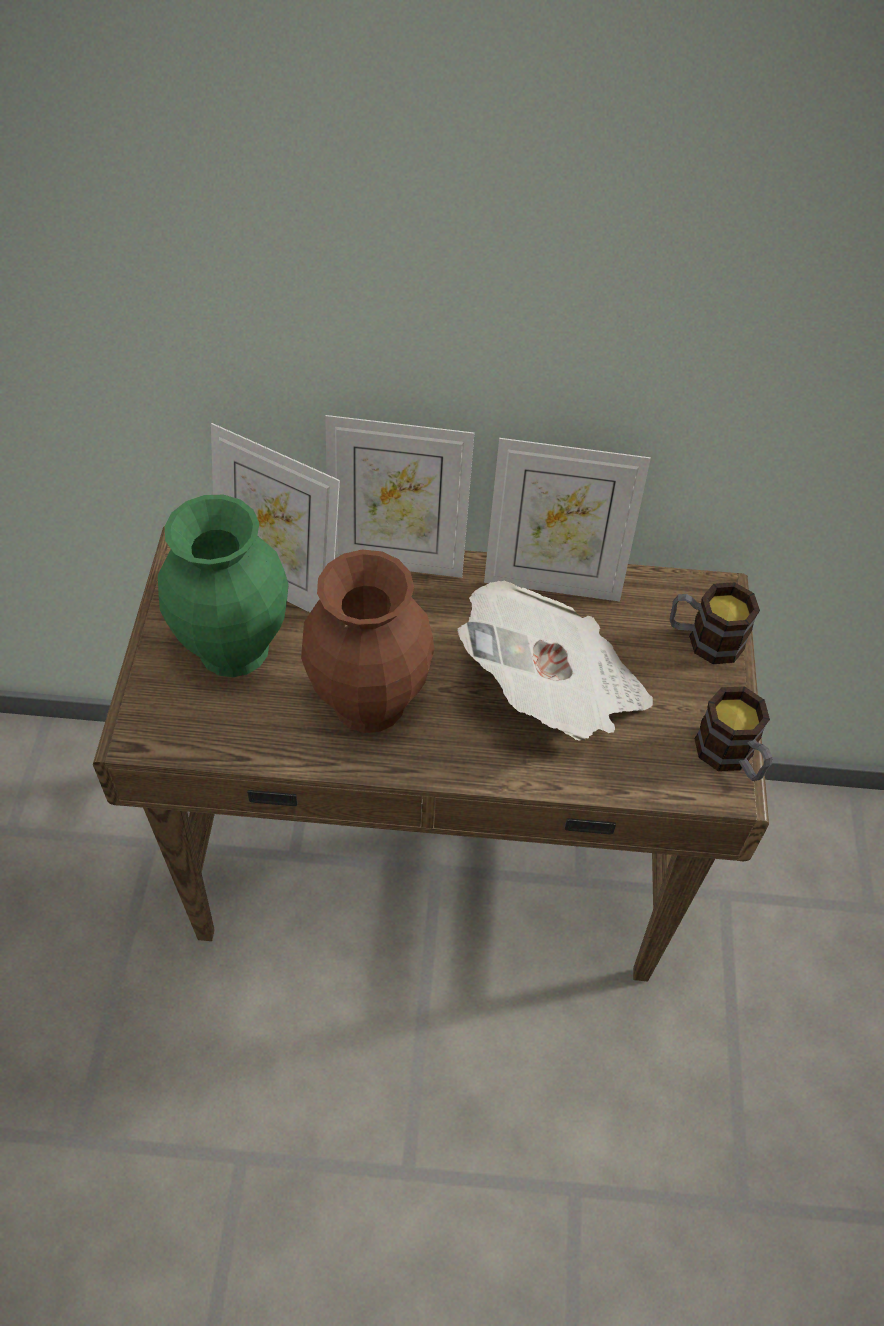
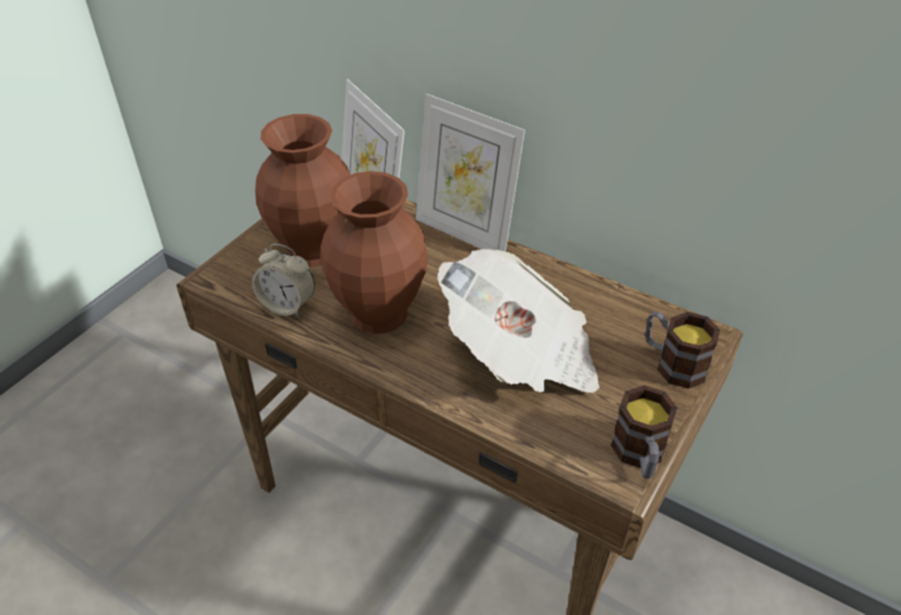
camera: 30 degrees right, 10 degrees down
(231, 648) = (312, 249): green vase -> brown vase
(256, 735) = (287, 305): none -> alarm clock
(553, 580) = (572, 283): picture frame -> none

